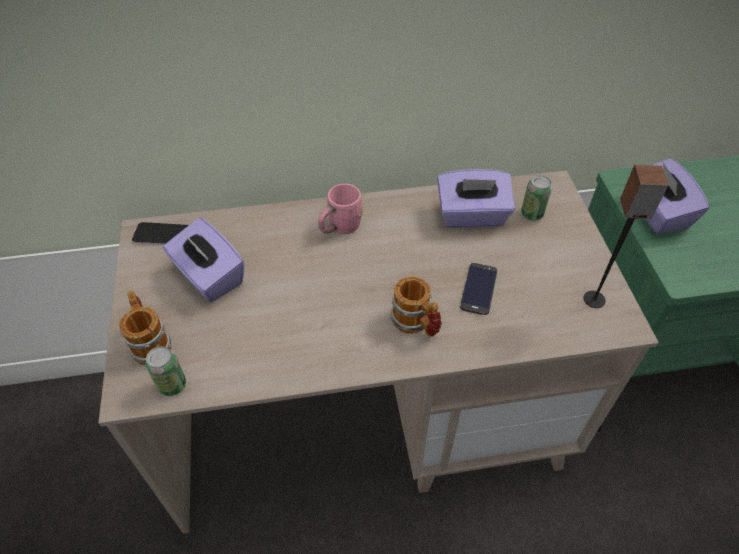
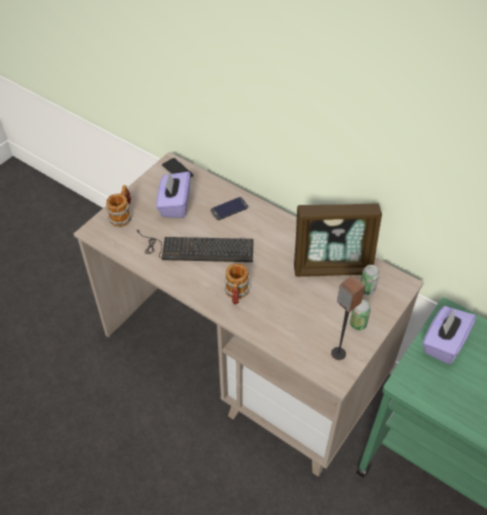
camera: 45 degrees right, 0 degrees up
(172, 385) = (112, 240): can -> can (358, 324)
(302, 308) = (196, 248): none -> keyboard
(340, 228) = (258, 224): pink mug -> none
(471, 216) = (332, 266): purple tissue box -> picture frame
(478, 289) = (286, 302): phone -> phone (229, 209)

